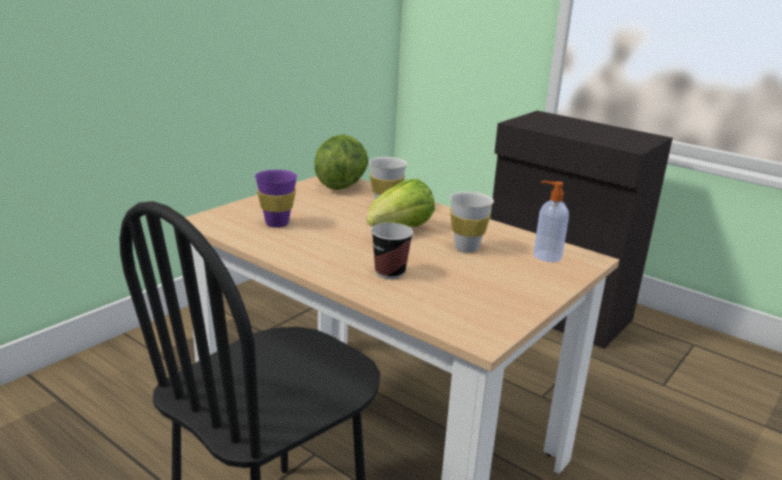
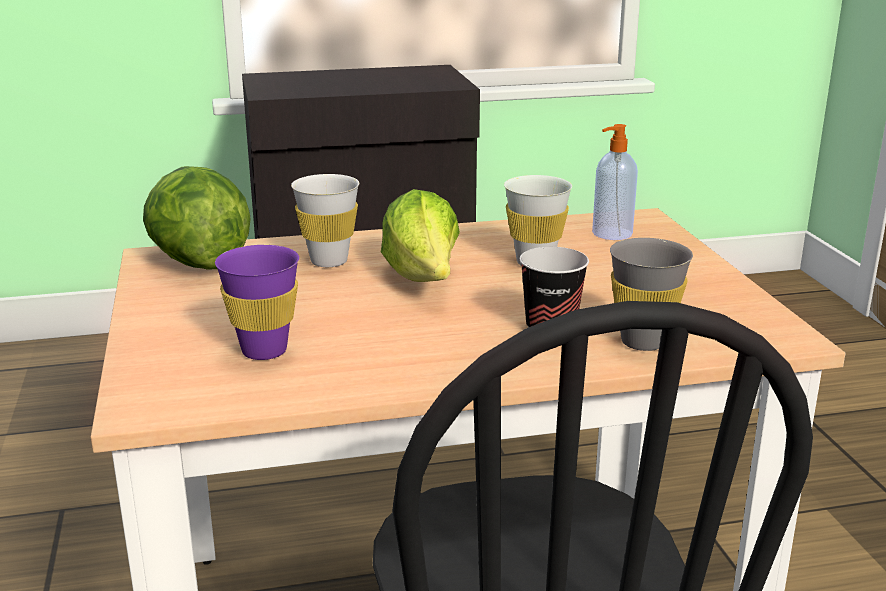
camera: 50 degrees left, 0 degrees up
(410, 299) = (643, 342): none -> grey cup

